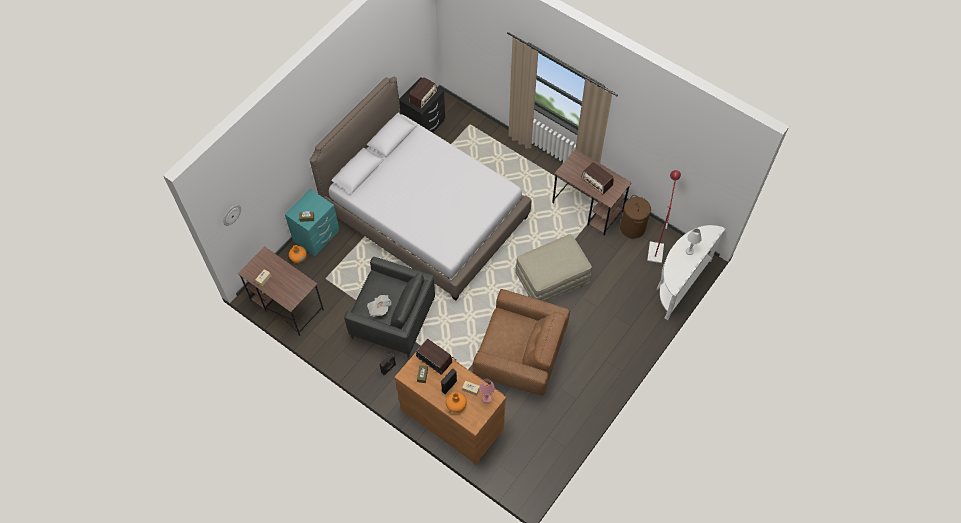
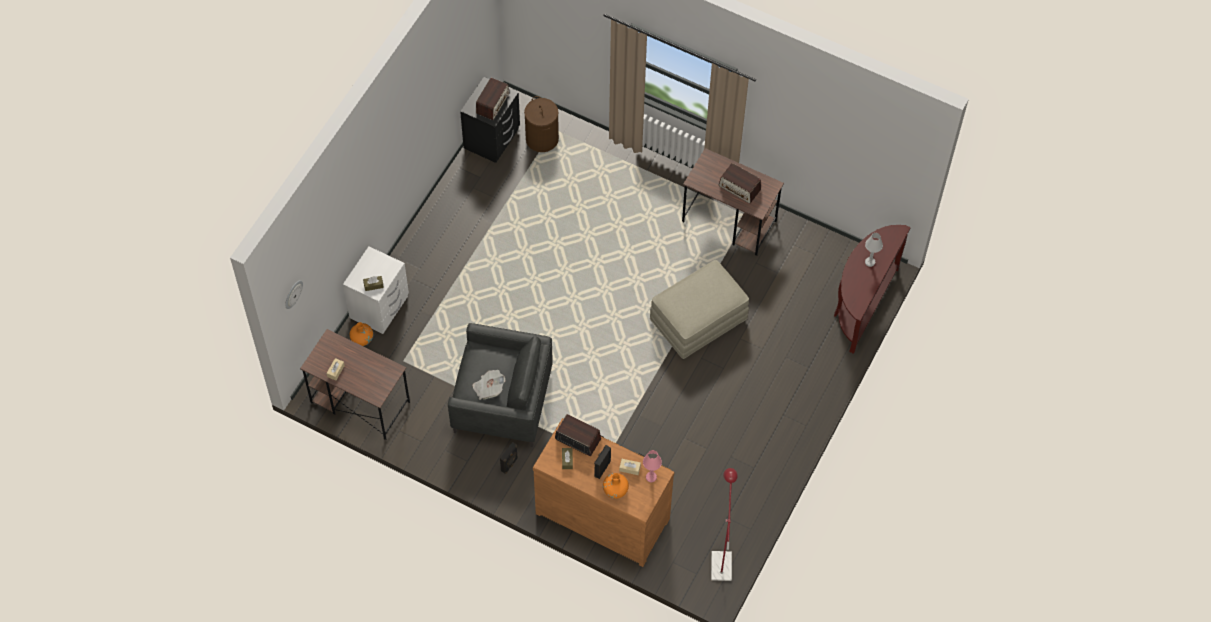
camera: 10 degrees left, 0 degrees up
(316, 236) = (380, 307): turquoise nightstand -> white nightstand
(425, 214) = (518, 259): bed -> none
(520, 354) = (674, 422): brown armchair -> none
(632, 227) = (791, 240): brown laundry basket -> brown laundry basket (542, 138)
(655, 248) = (825, 263): red floor lamp -> red floor lamp (721, 560)
(679, 283) = (861, 304): white console table -> brown console table

